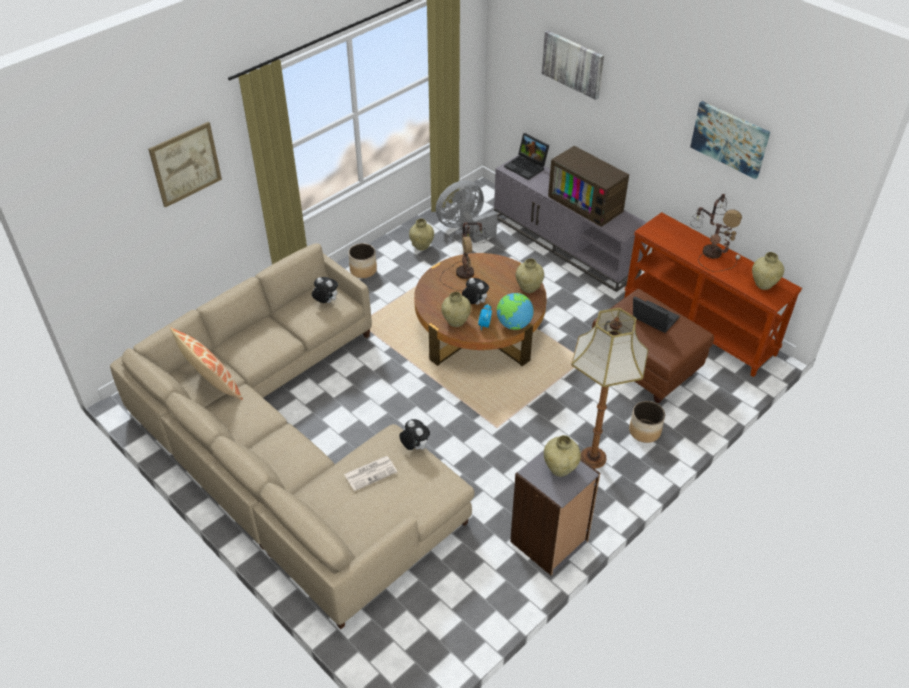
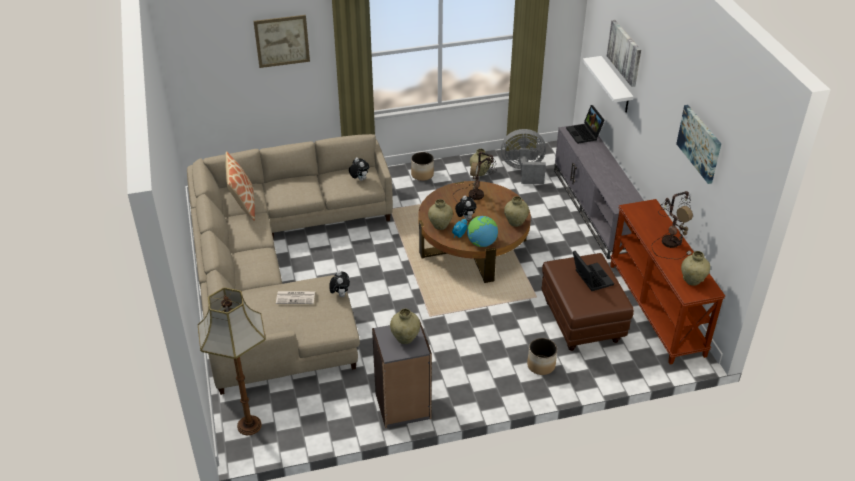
camera: 30 degrees right, 5 degrees down
(560, 104) = (615, 85): none -> white shelf
(587, 203) = (610, 176): television -> none
(592, 458) = (483, 366): floor lamp -> floor lamp (248, 426)

